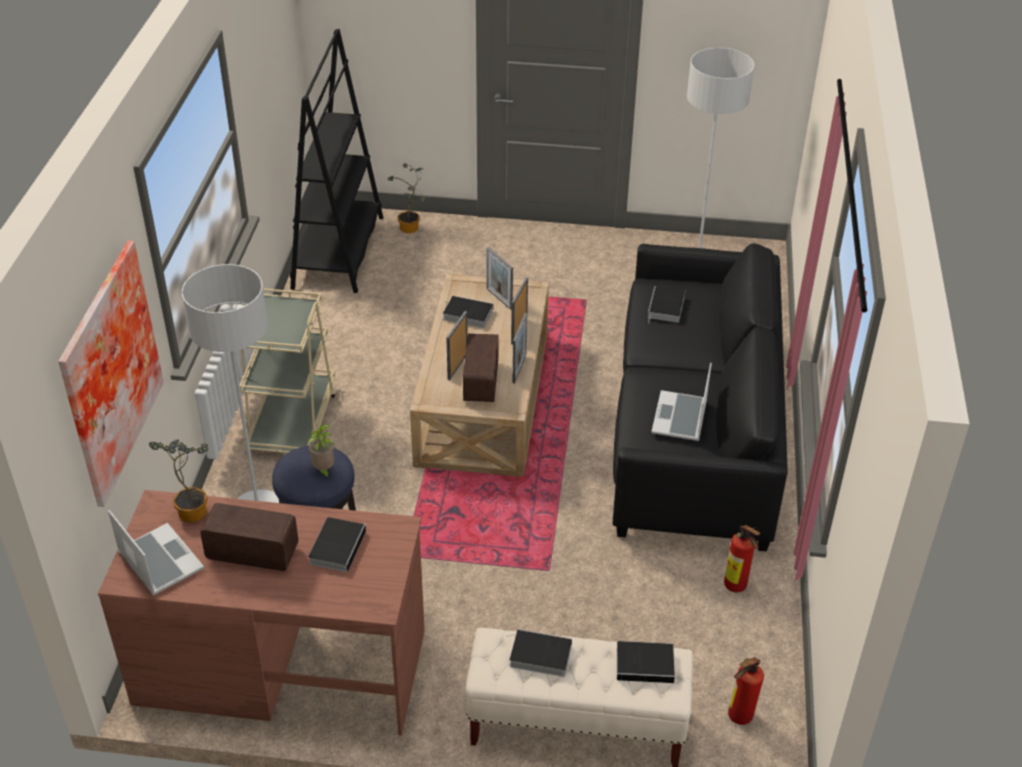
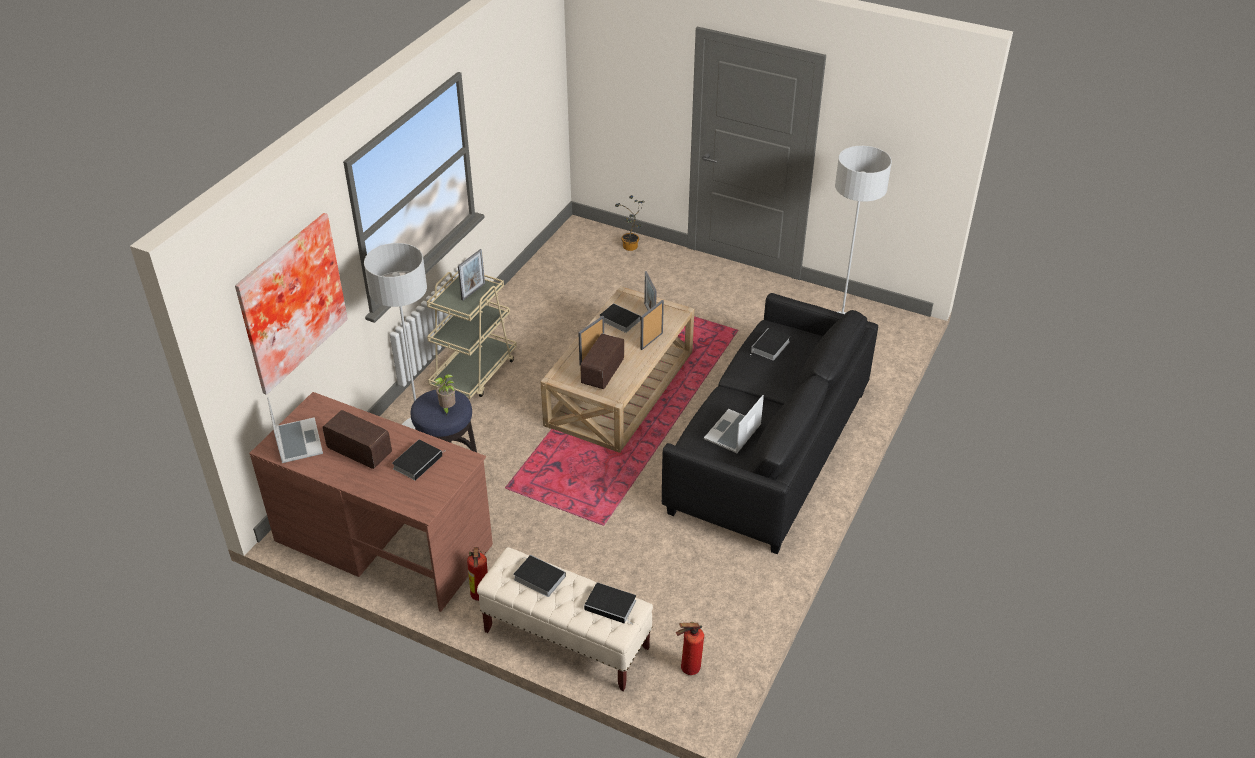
camera: 20 degrees right, 0 degrees up
(192, 509) = (336, 412): potted plant -> none
(338, 252) = (568, 254): black bookcase -> none
(519, 369) = (636, 369): picture frame -> picture frame (473, 291)
(737, 587) = (739, 575): fire extinguisher -> fire extinguisher (479, 597)

